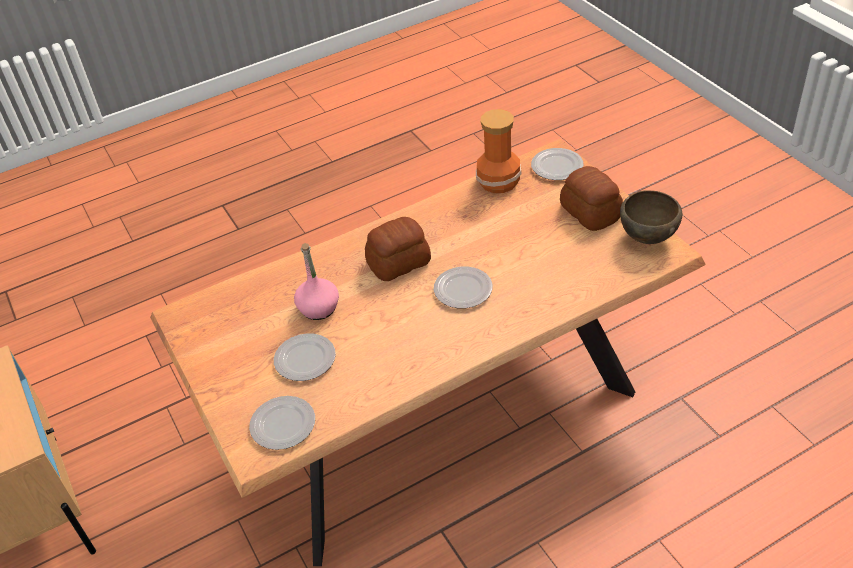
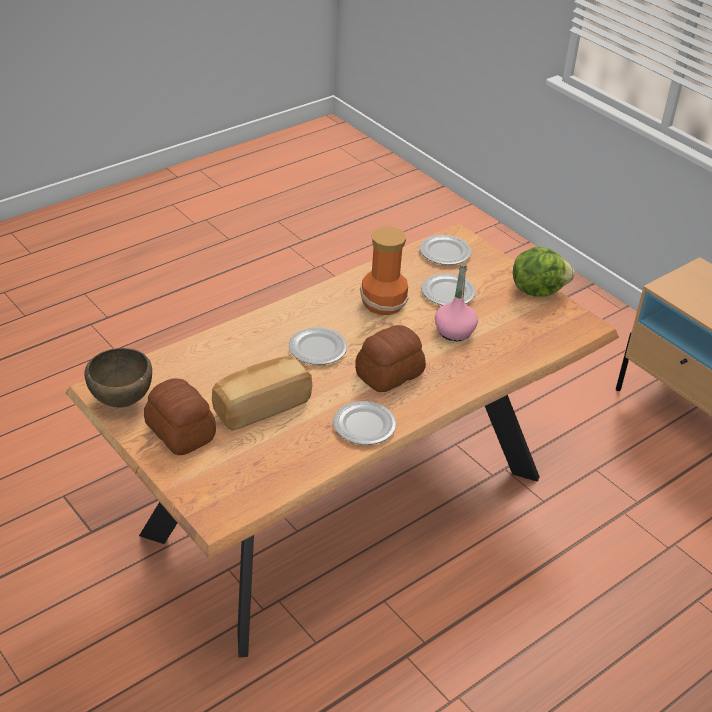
camera: 165 degrees right, 5 degrees down
(202, 362) = (537, 290): none -> lettuce
(499, 182) = (290, 471): vase -> vase (382, 302)
(521, 233) = (261, 406): none -> bread
(556, 167) = (216, 495): plate -> plate (365, 426)

